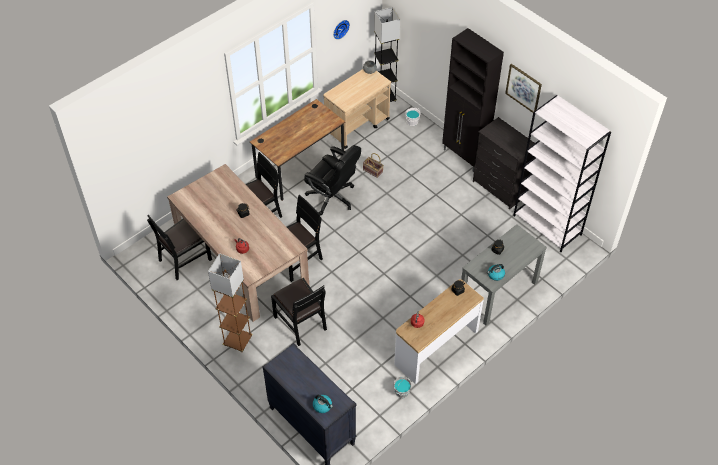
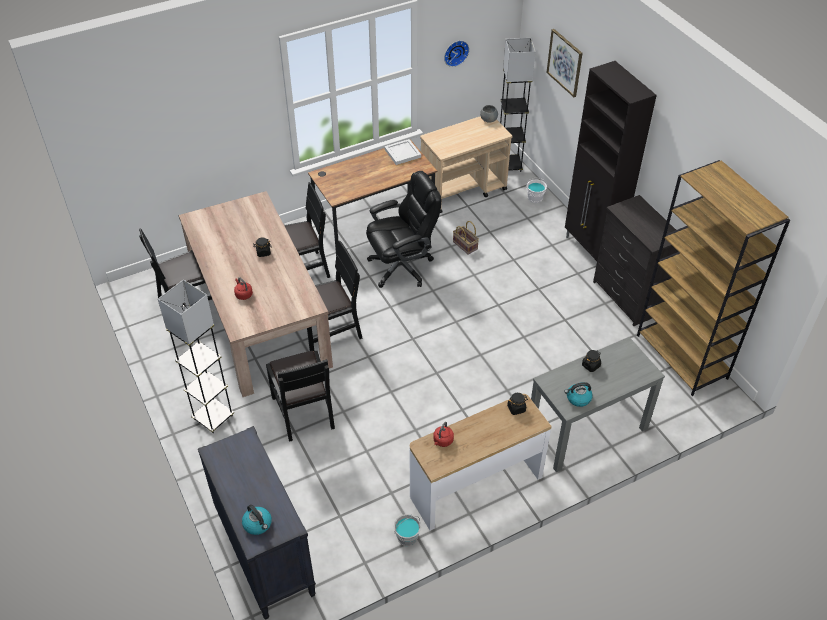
camera: 15 degrees right, 5 degrees down
(237, 341) = (213, 417): brown floor lamp -> grey floor lamp
(314, 112) = (402, 153): none -> white tray
(332, 197) = (402, 266): black office chair -> black office chair turned 75 degrees counterclockwise
(523, 88) = (677, 151): picture -> picture (565, 62)
(547, 225) = (682, 357): white bookcase -> brown bookcase

